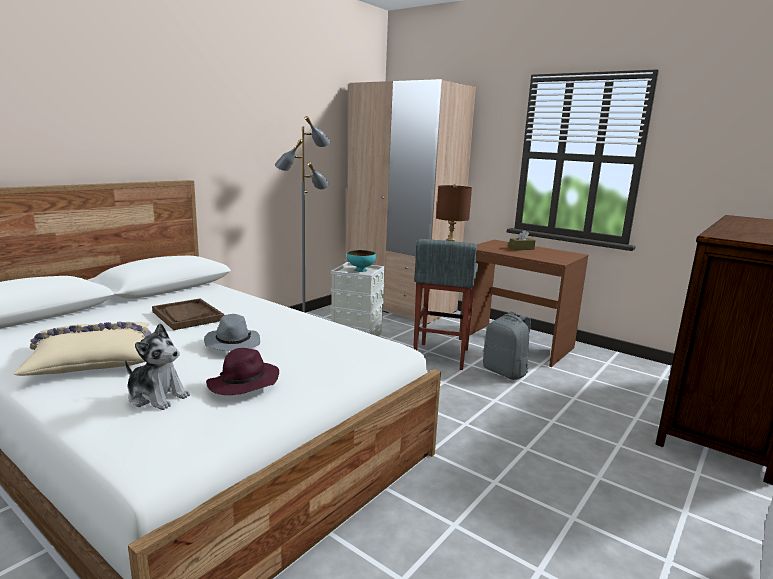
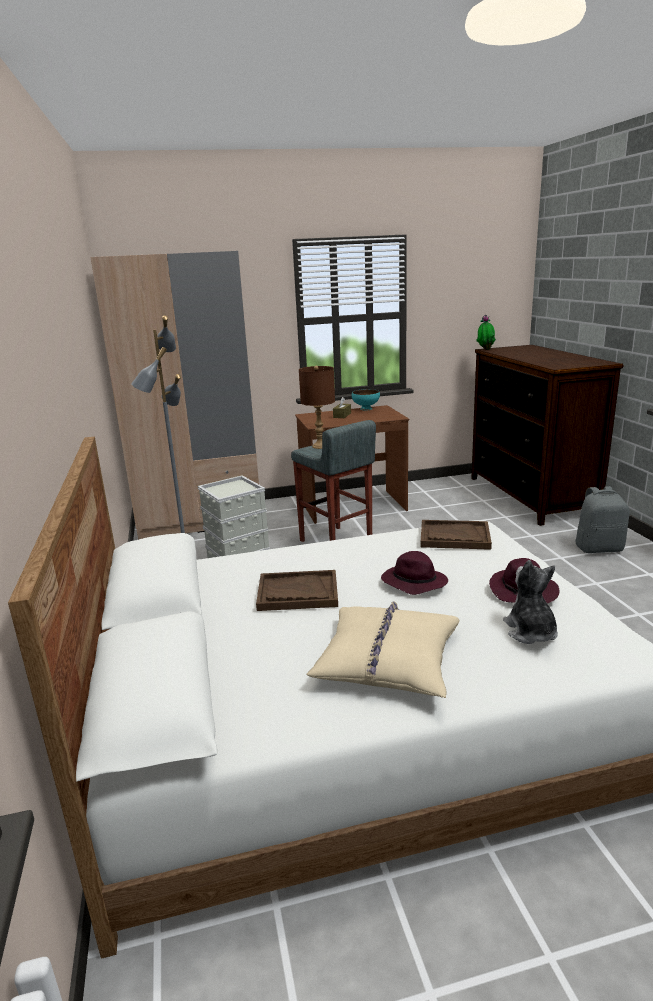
camera: 50 degrees left, 5 degrees up
(157, 396) = (530, 632): plush toy -> plush toy turned 75 degrees counterclockwise
(232, 343) = (413, 582): grey hat -> purple hat
(345, 342) = (454, 537): none -> brown tray
(361, 270) = (230, 488): turquoise bowl -> turquoise bowl (366, 409)
(505, 372) = (396, 529): grey backpack -> grey backpack (599, 548)
(732, 216) = (485, 349): none -> potted plant

